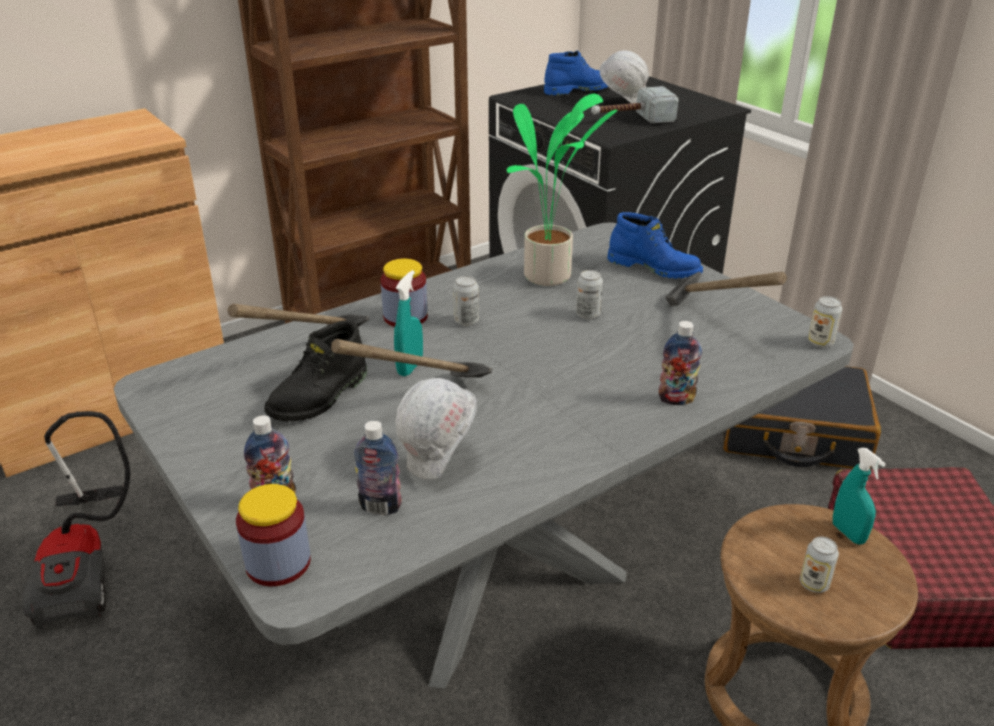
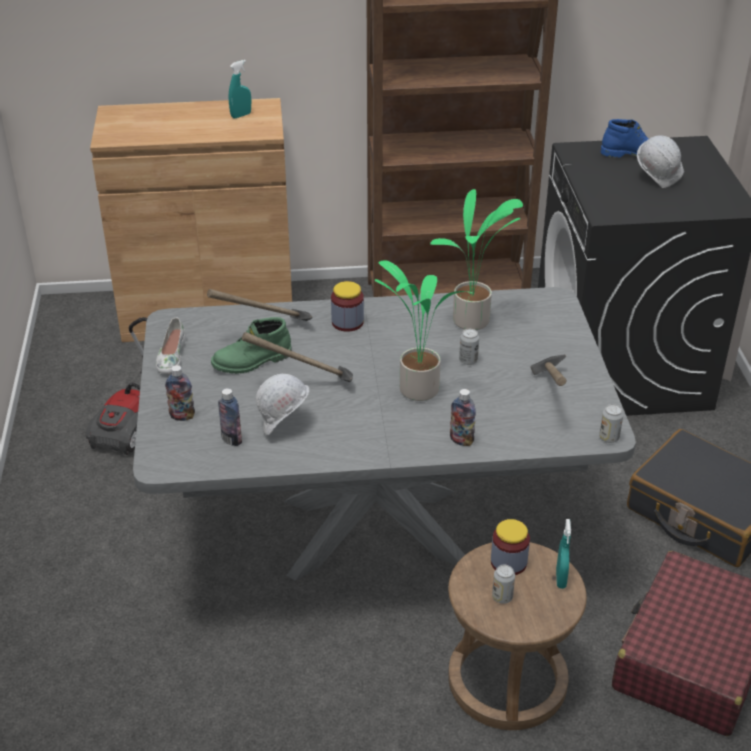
camera: 30 degrees right, 5 degrees up
(191, 427) = (171, 356): none -> white shoe
(278, 563) = (160, 449): jar -> jar (508, 562)
(320, 397) = (252, 362): black boot -> green boot
(410, 367) = (319, 360): turquoise spray bottle -> turquoise spray bottle (241, 115)
(466, 321) = (383, 338): can -> none
(563, 363) = (416, 390): none -> potted plant
(631, 119) = (642, 201): hammer -> none
(654, 268) = (556, 339): blue boot -> none

